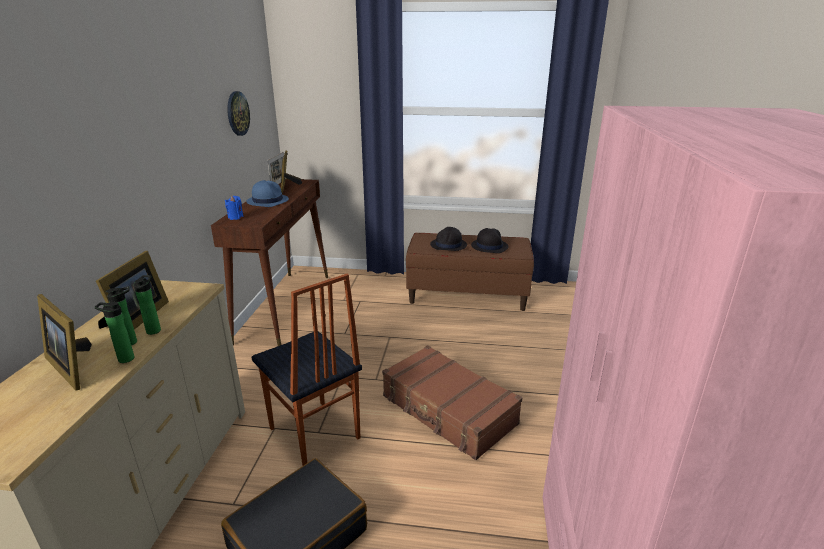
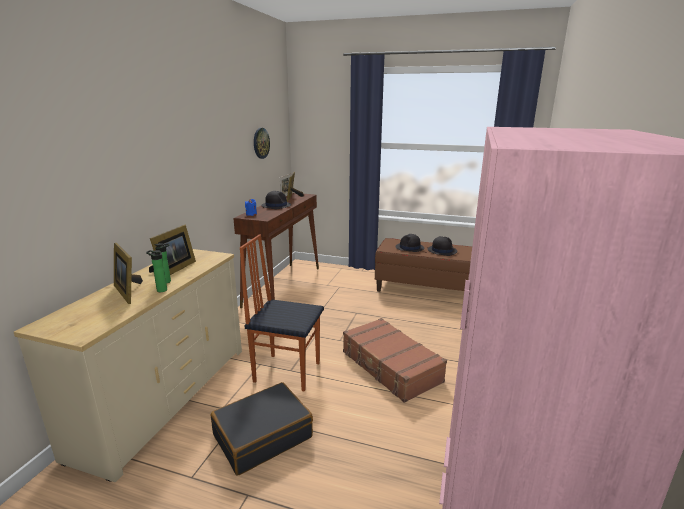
camera: 10 degrees right, 5 degrees down
(154, 330) = (183, 276): bottle -> none
(267, 201) = (276, 205): blue hat -> black hat
(313, 434) = (287, 371): chair -> chair turned 135 degrees clockwise

